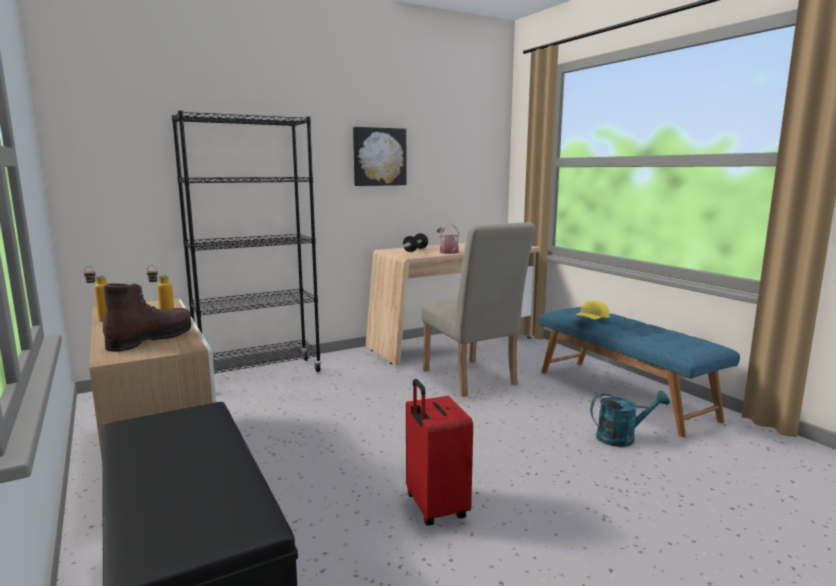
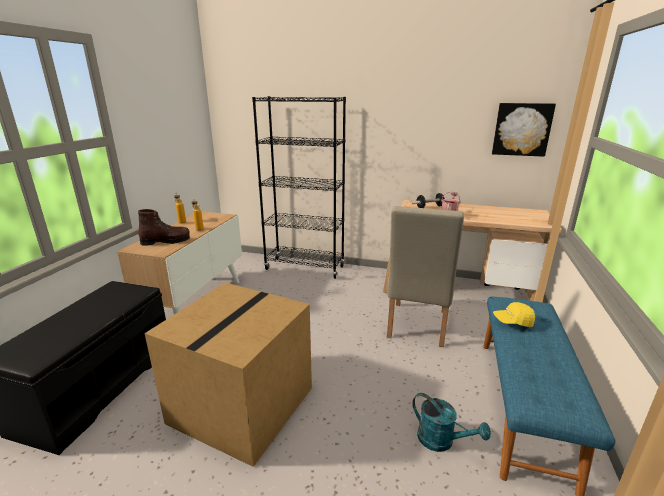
camera: 45 degrees right, 10 degrees up
(379, 157) = (418, 124): picture -> picture (521, 129)
(434, 508) = (242, 403): red suitcase -> cardboard box

